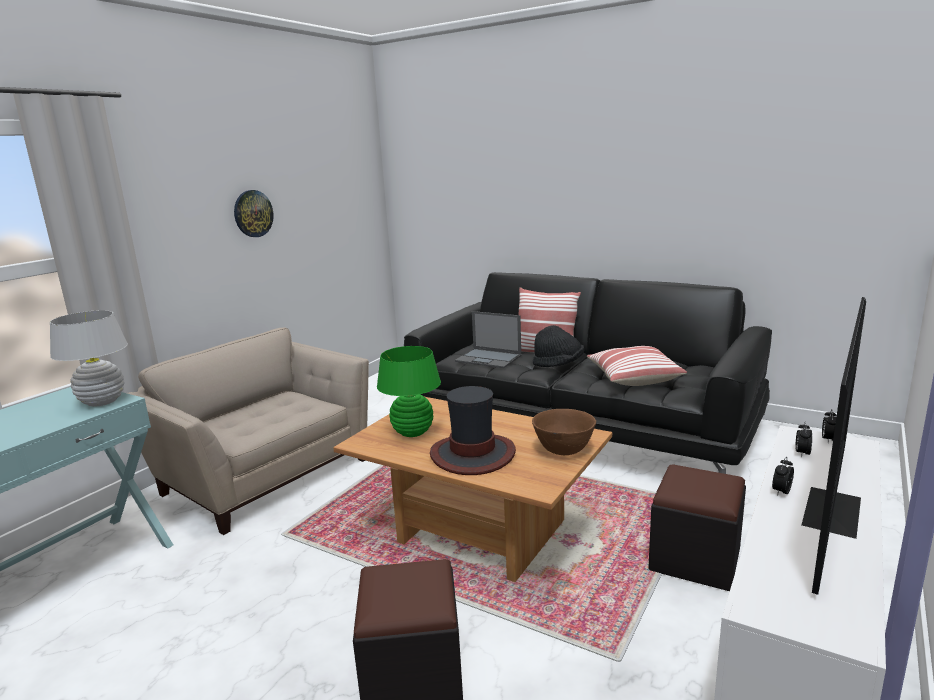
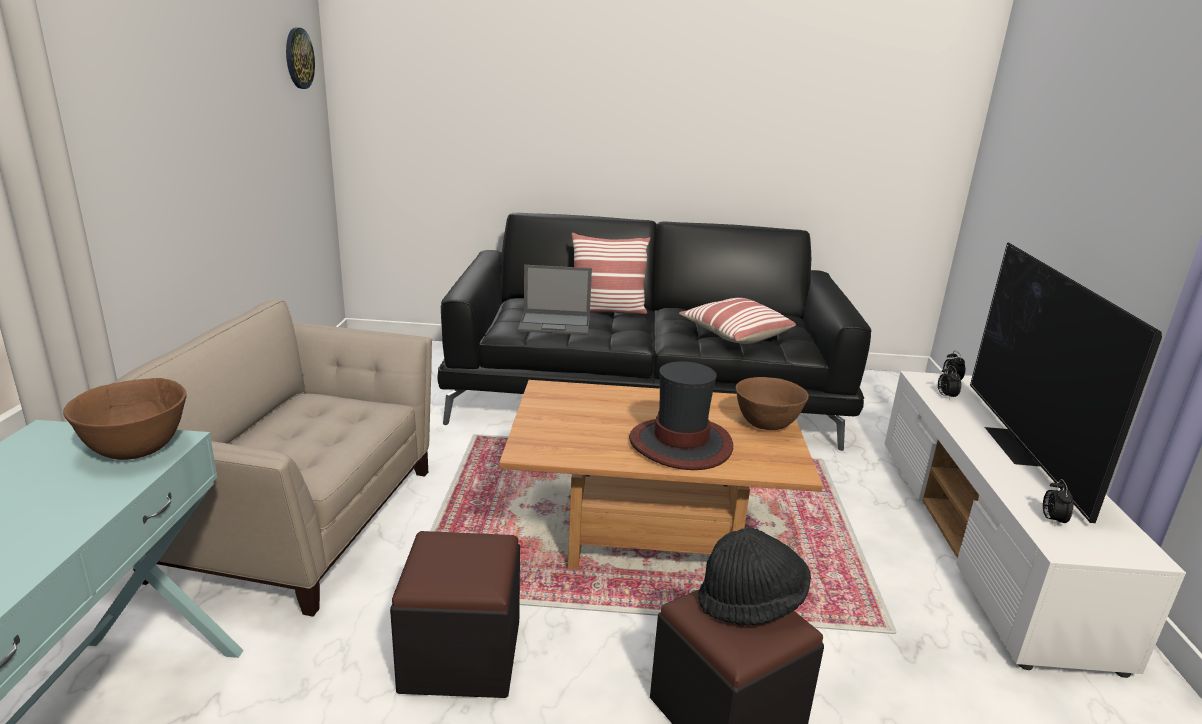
camera: 30 degrees left, 5 degrees up
(102, 402) = (137, 448): white table lamp -> brown bowl
(253, 213) = (198, 122): wall clock -> wall clock (298, 58)
(413, 432) = (579, 427): green table lamp -> none
(558, 364) = (643, 325): black hat -> black hat (751, 602)
(695, 559) = (869, 516): black ottoman -> black ottoman (461, 656)
(781, 492) = (969, 436): alarm clock -> alarm clock (1052, 520)

